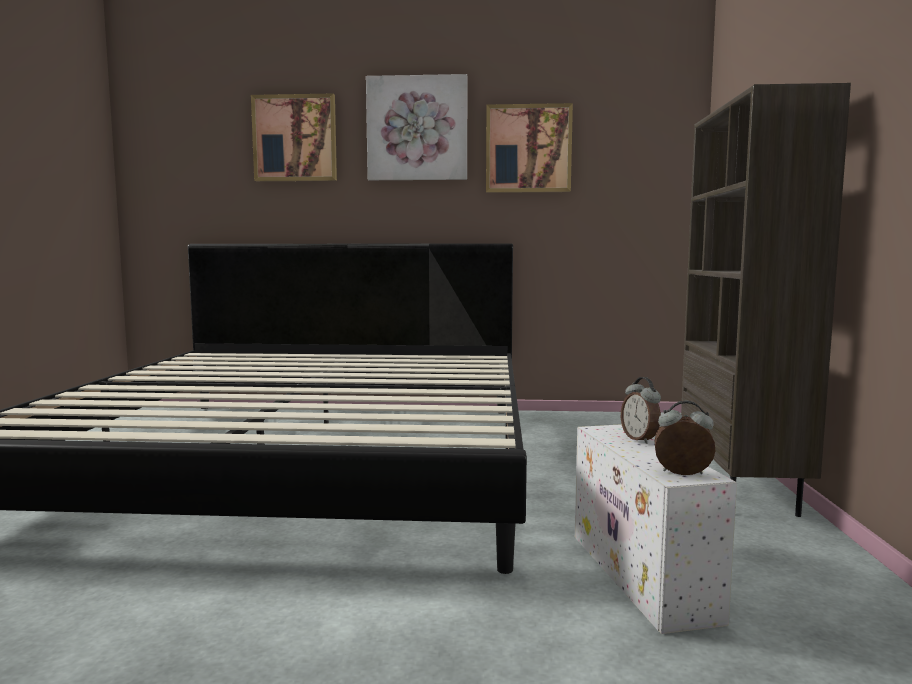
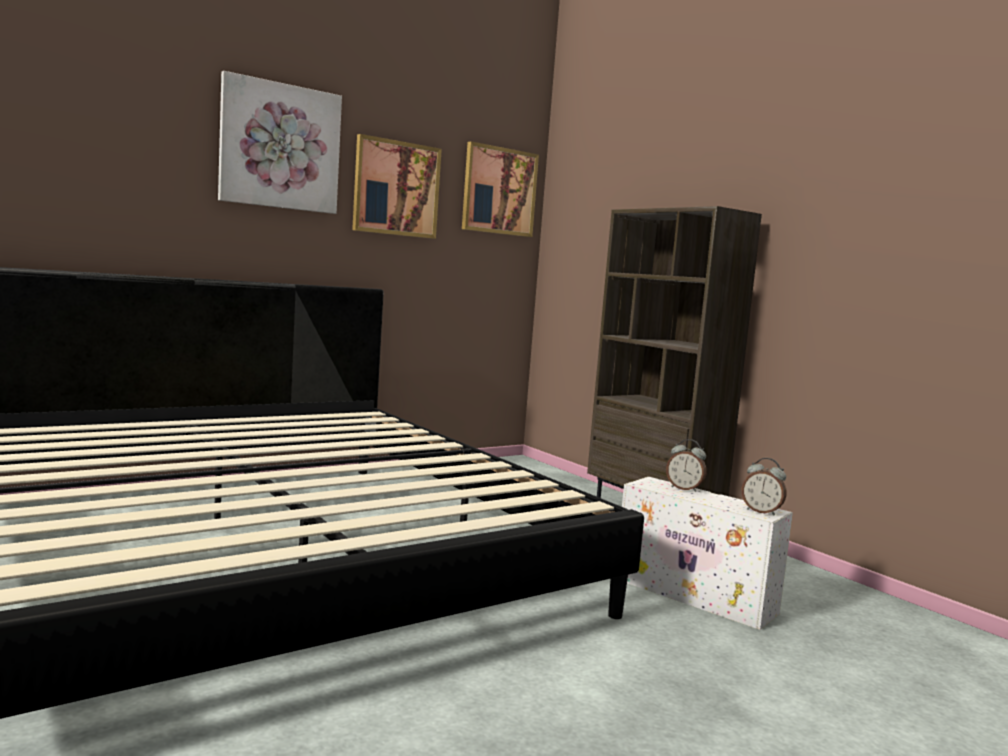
camera: 40 degrees left, 0 degrees up
(295, 138) = (115, 131): picture -> picture (499, 191)
(683, 474) = (761, 511): alarm clock -> alarm clock turned 120 degrees counterclockwise

